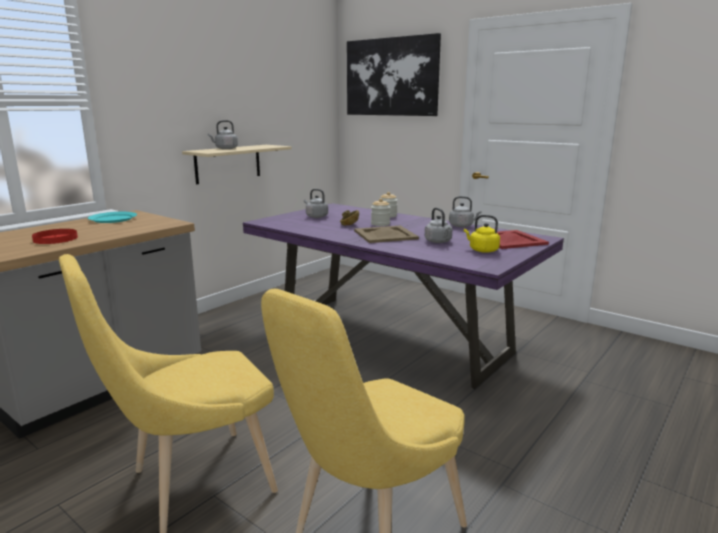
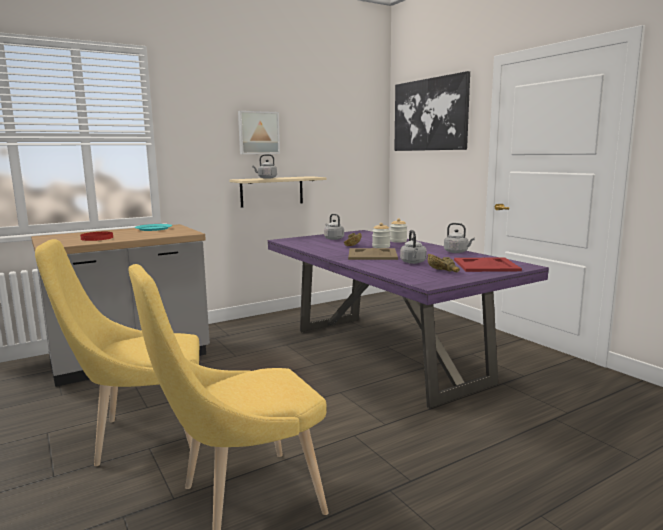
camera: 20 degrees right, 5 degrees down
(211, 94) = (258, 133): none -> picture
(482, 250) = (444, 271): yellow kettle -> brown bowl

